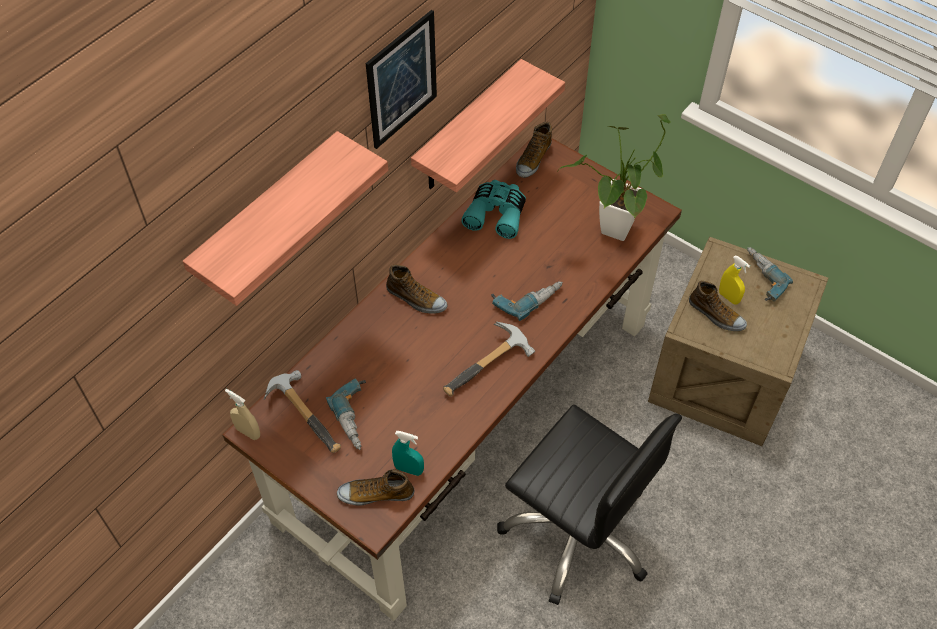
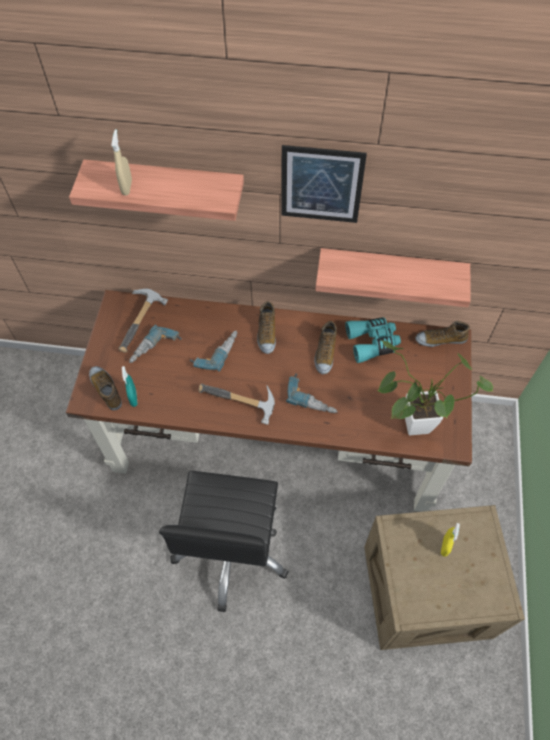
camera: 60 degrees right, 5 degrees up
(248, 432) = (113, 301): beige spray bottle -> beige spray bottle (127, 187)
(716, 315) = (420, 544): shoe -> shoe (324, 353)
(759, 278) = (481, 562): power drill -> power drill (215, 351)

